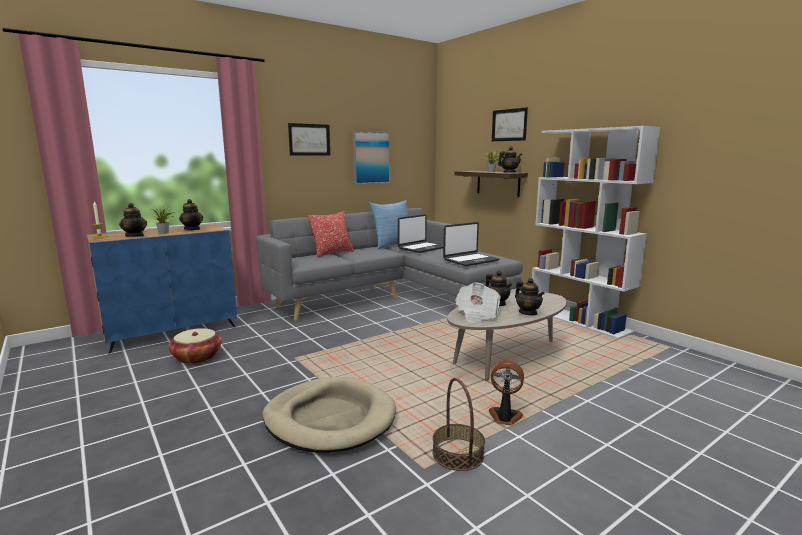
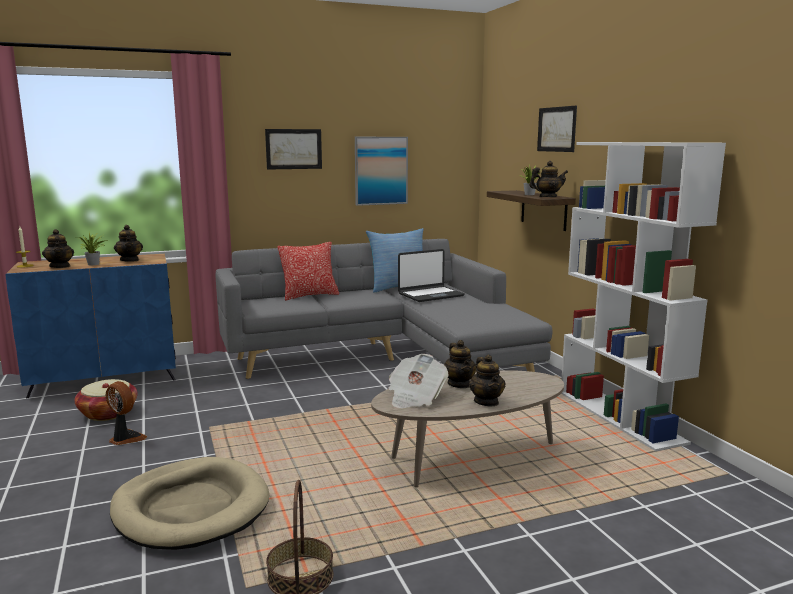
camera: 15 degrees right, 0 degrees up
(470, 260) = (474, 318): laptop -> none
(505, 417) = (397, 540): fan -> fan (125, 439)

